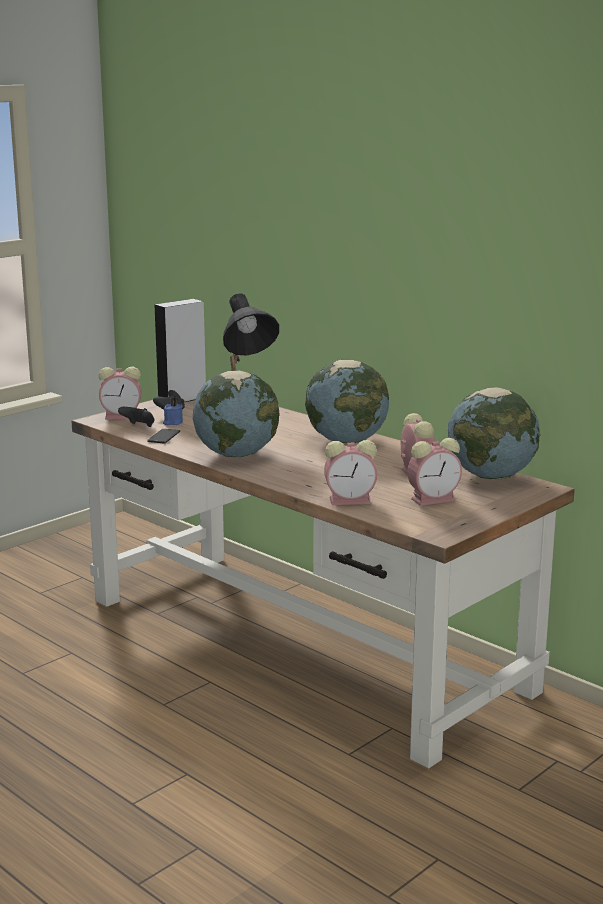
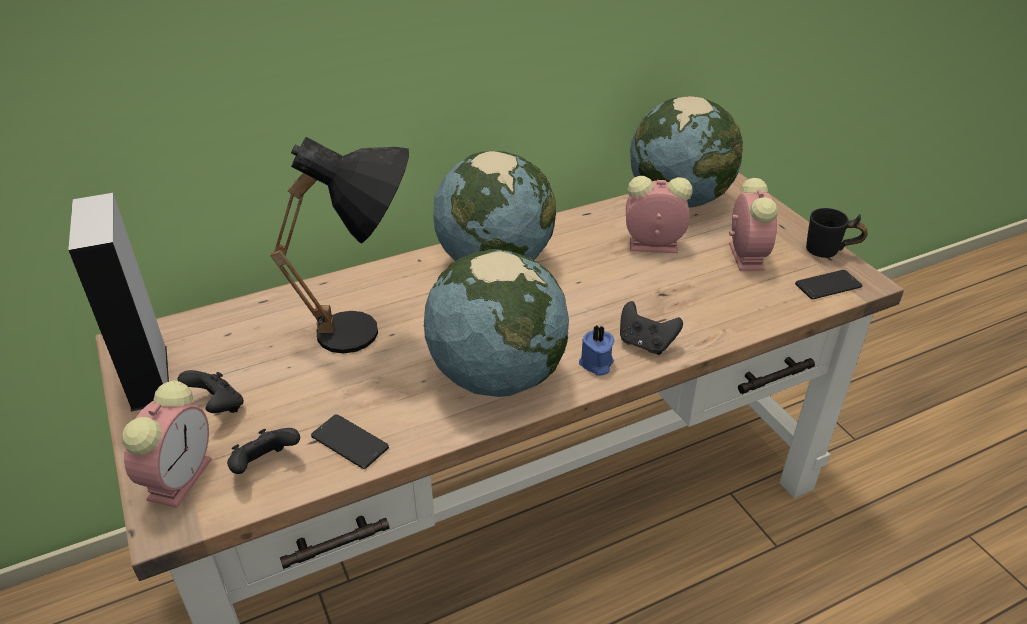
camera: 70 degrees left, 20 degrees up
(172, 423) = (277, 415): blue candle -> blue candle (596, 364)
(298, 482) = (645, 343): none -> black game controller
(351, 500) = (733, 316): alarm clock -> none
(421, 524) = (828, 285): none -> phone
(468, 523) = (829, 254): none -> black mug

